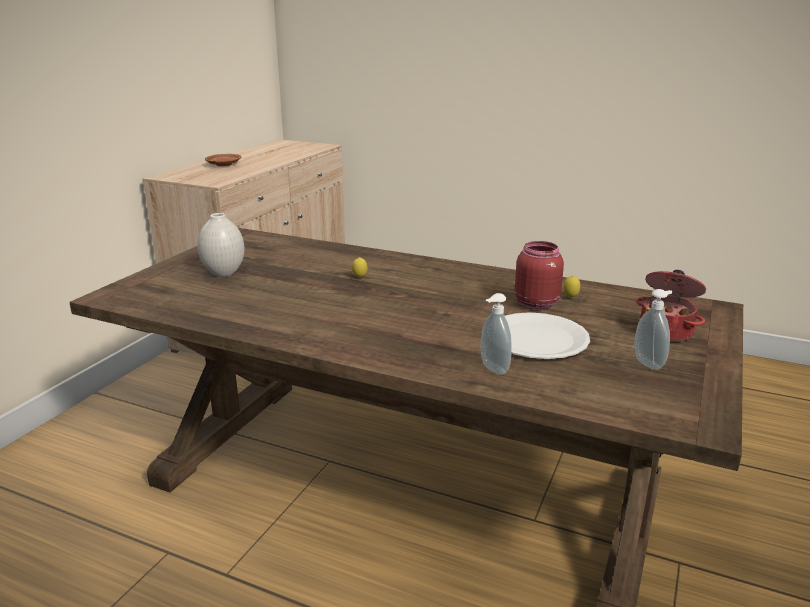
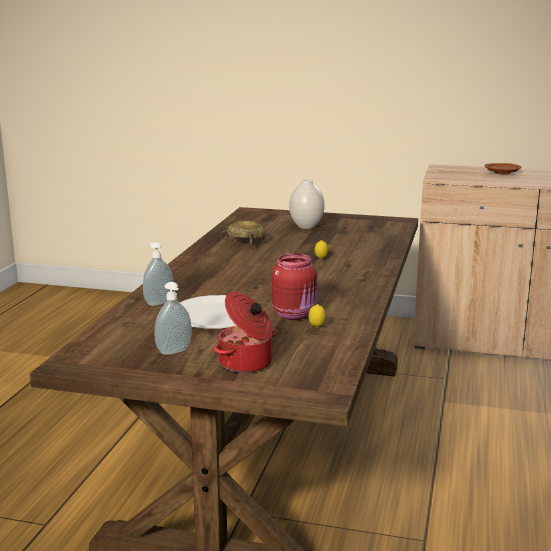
camera: 80 degrees right, 5 degrees down
(275, 309) = (245, 244): none -> beige bowl

